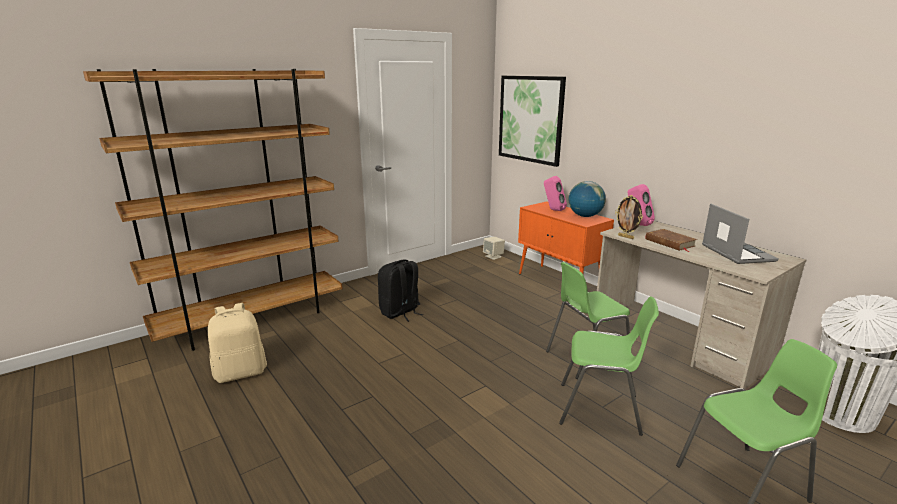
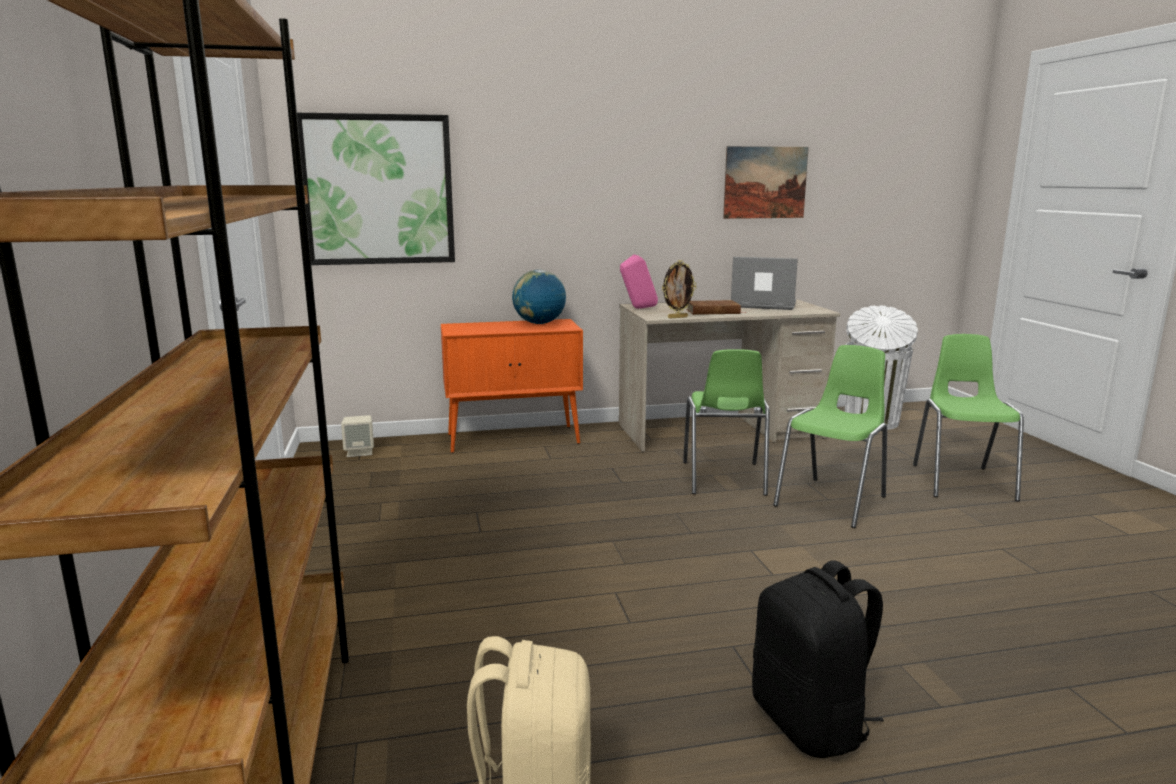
camera: 65 degrees left, 5 degrees down
(400, 312) = (463, 568): black backpack -> black backpack (811, 723)
(553, 210) = (488, 327): pink speaker -> none
(799, 142) = (765, 182): none -> picture

